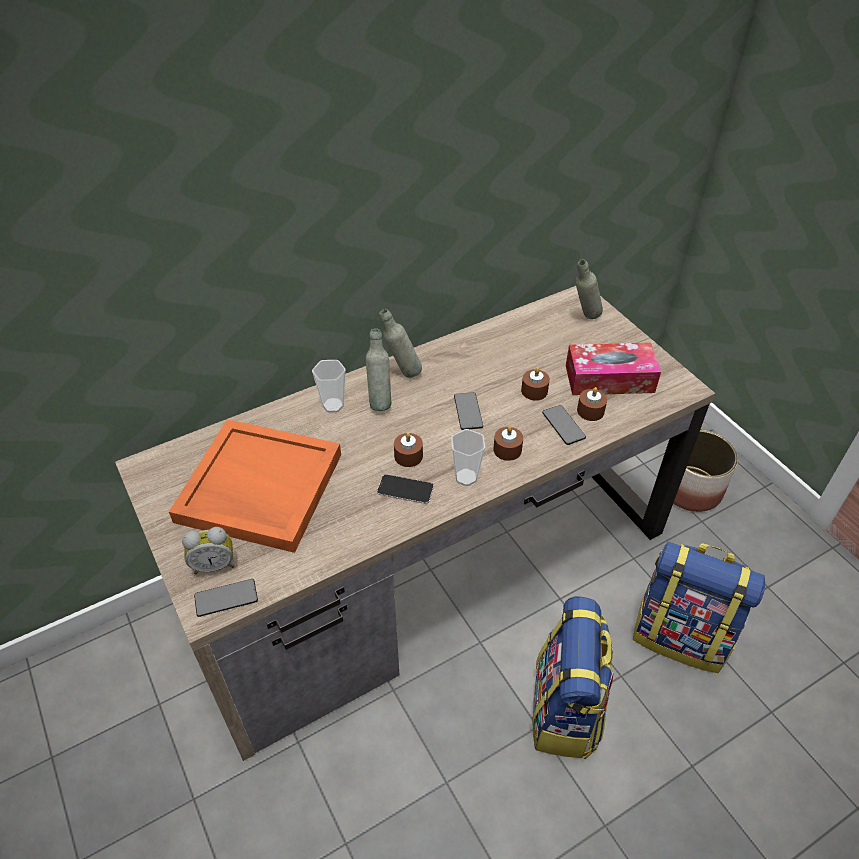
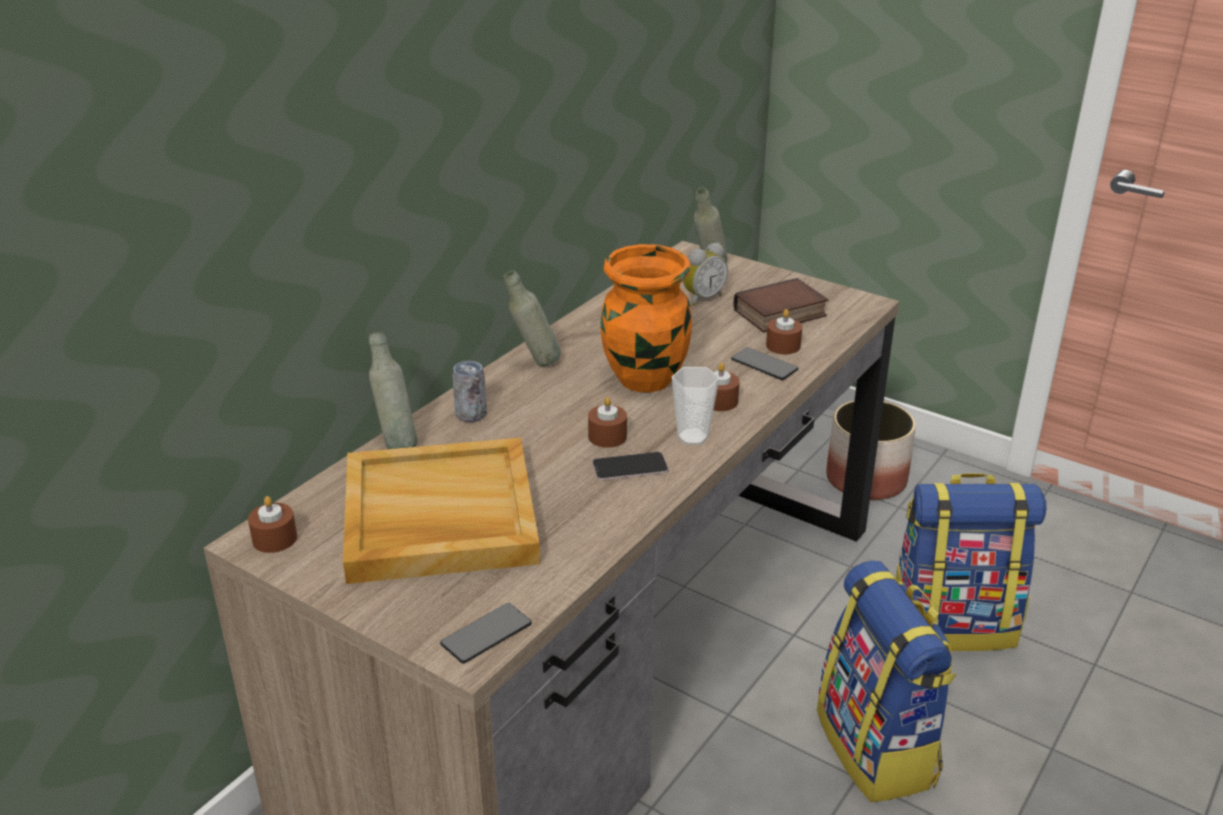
camera: 25 degrees left, 15 degrees down
(214, 564) = (441, 607): alarm clock -> alarm clock (702, 298)
(258, 488) = (438, 517): orange tray -> beige tray
(333, 405) = (471, 415): cup -> can
(380, 401) = (528, 396): grey bottle -> grey bottle (396, 444)
(468, 412) = (645, 380): phone -> orange vase
(534, 391) = (706, 344): brown candle -> brown candle (275, 539)
(609, 379) = (780, 314): tissue box -> book

